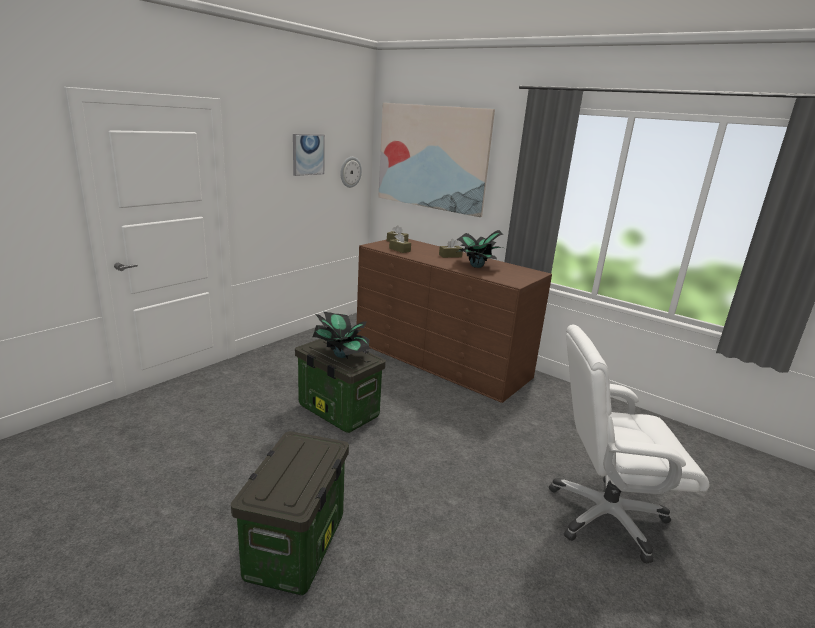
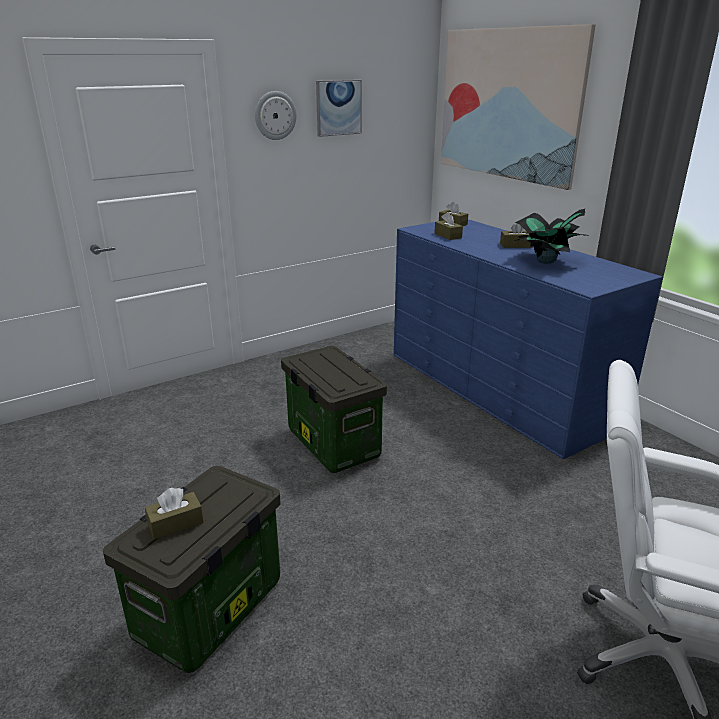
camera: 20 degrees right, 5 degrees up
(282, 476) = (175, 523): none -> brown tissue box
(341, 354) = (332, 372): potted plant -> none
(350, 172) = (401, 129): wall clock -> wall clock (275, 115)
(440, 359) = (498, 388): brown dresser -> blue dresser

